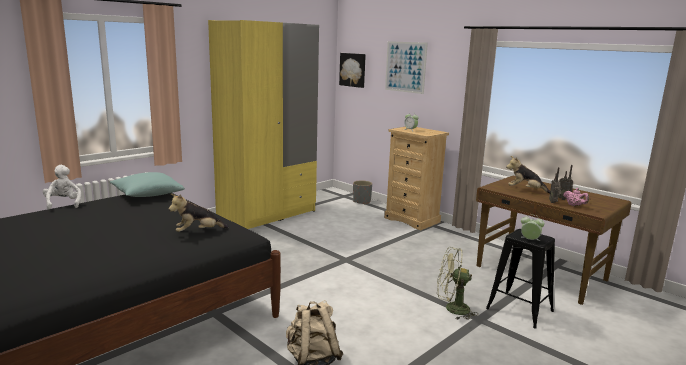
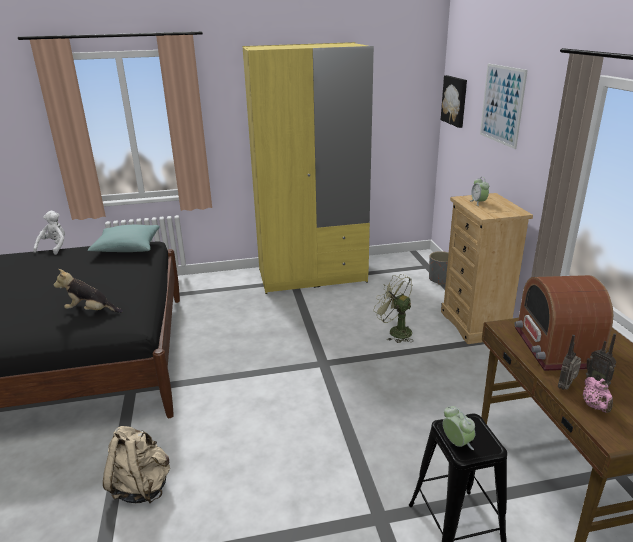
camera: 35 degrees right, 10 degrees up
(452, 309) = (363, 485): green fan -> green fan (395, 331)
(525, 190) = (555, 347): plush toy -> radio

